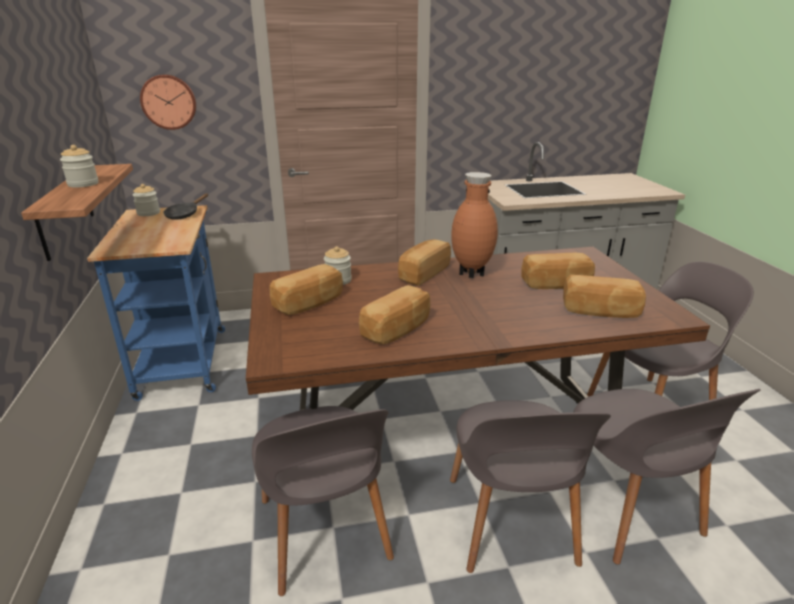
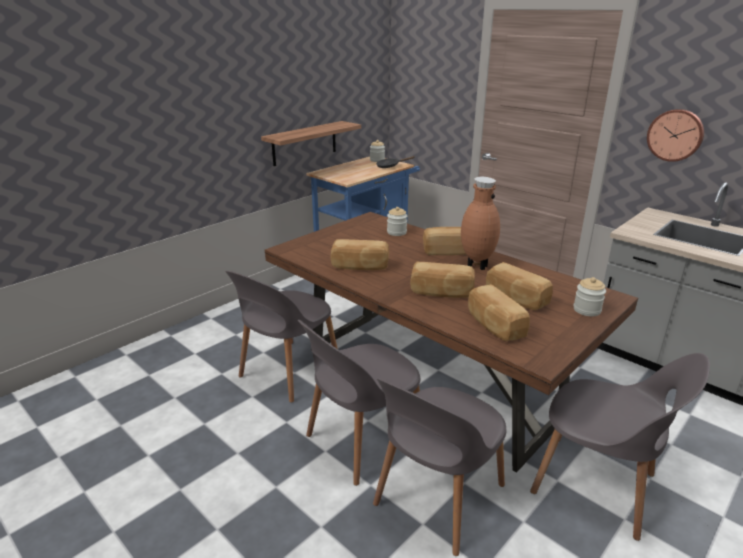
camera: 55 degrees right, 0 degrees up
(83, 184) = (312, 130): jar -> jar (587, 310)
(169, 102) = (422, 87): wall clock -> wall clock (675, 135)
(309, 303) = (356, 236): bread -> bread (441, 292)

